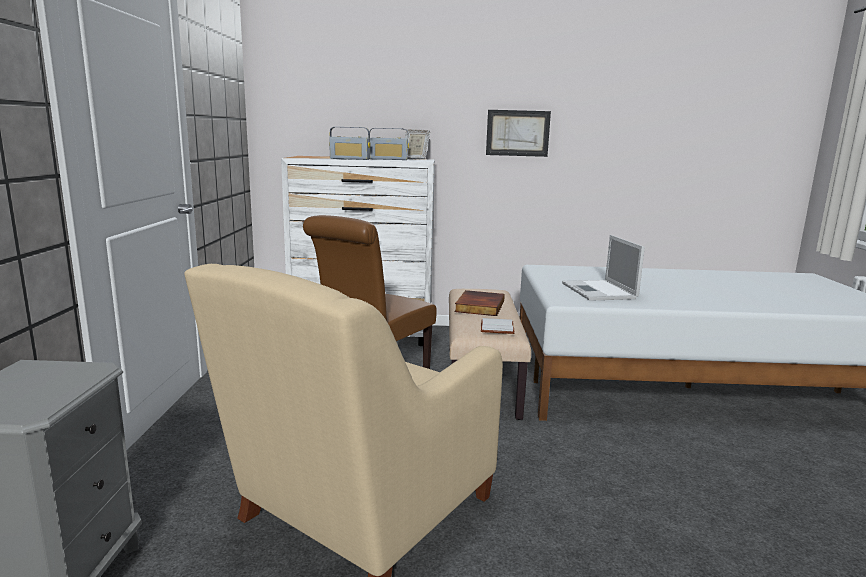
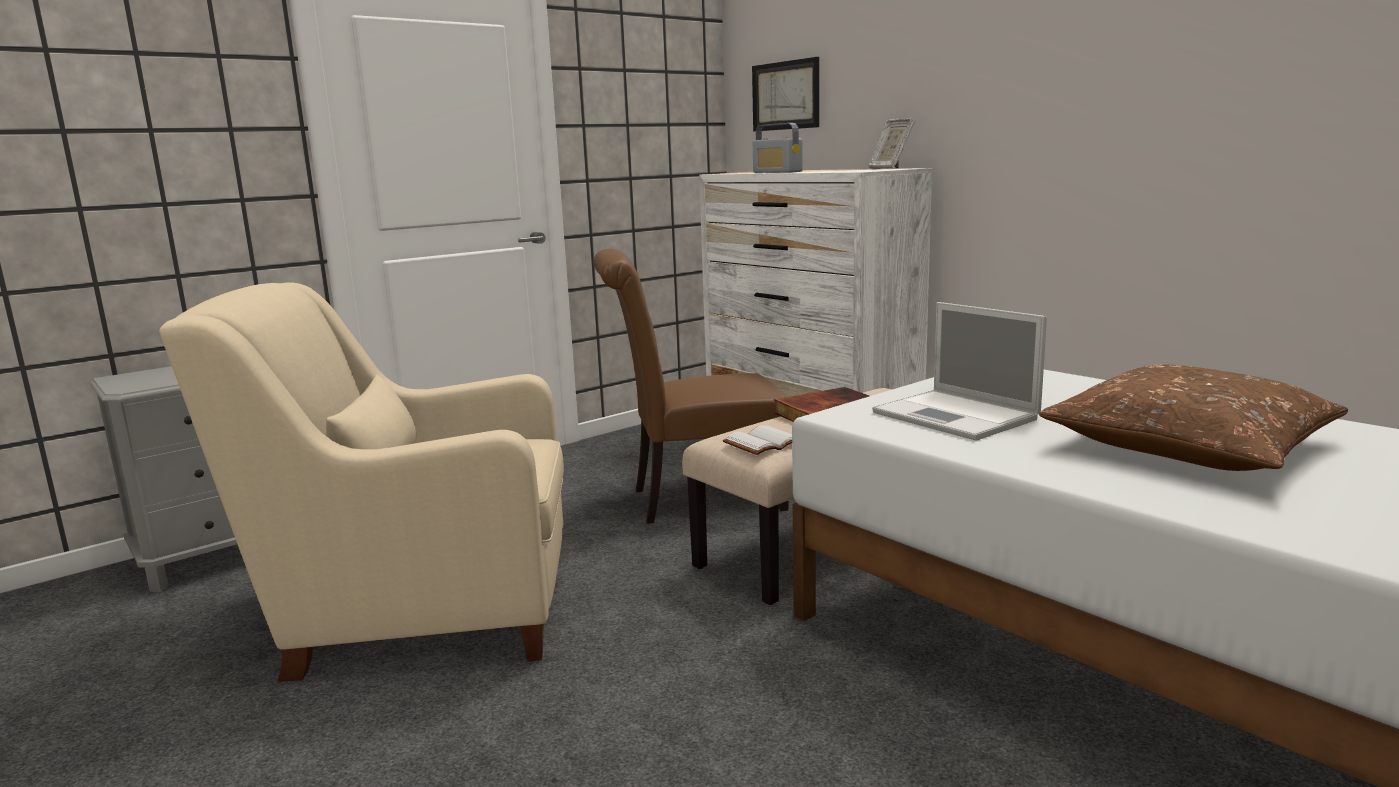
camera: 50 degrees right, 0 degrees up
(388, 159) = (835, 170): radio -> none
(517, 133) = (1075, 109): picture -> picture (785, 95)
(599, 291) = (957, 416): laptop -> laptop turned 75 degrees counterclockwise
(686, 286) = (1189, 445): none -> brown pillow

